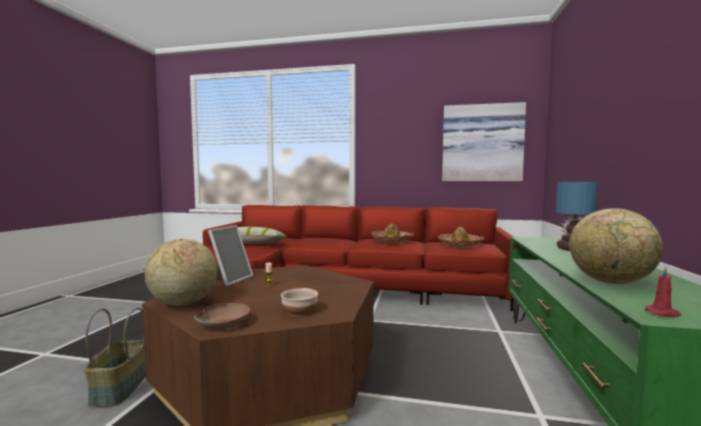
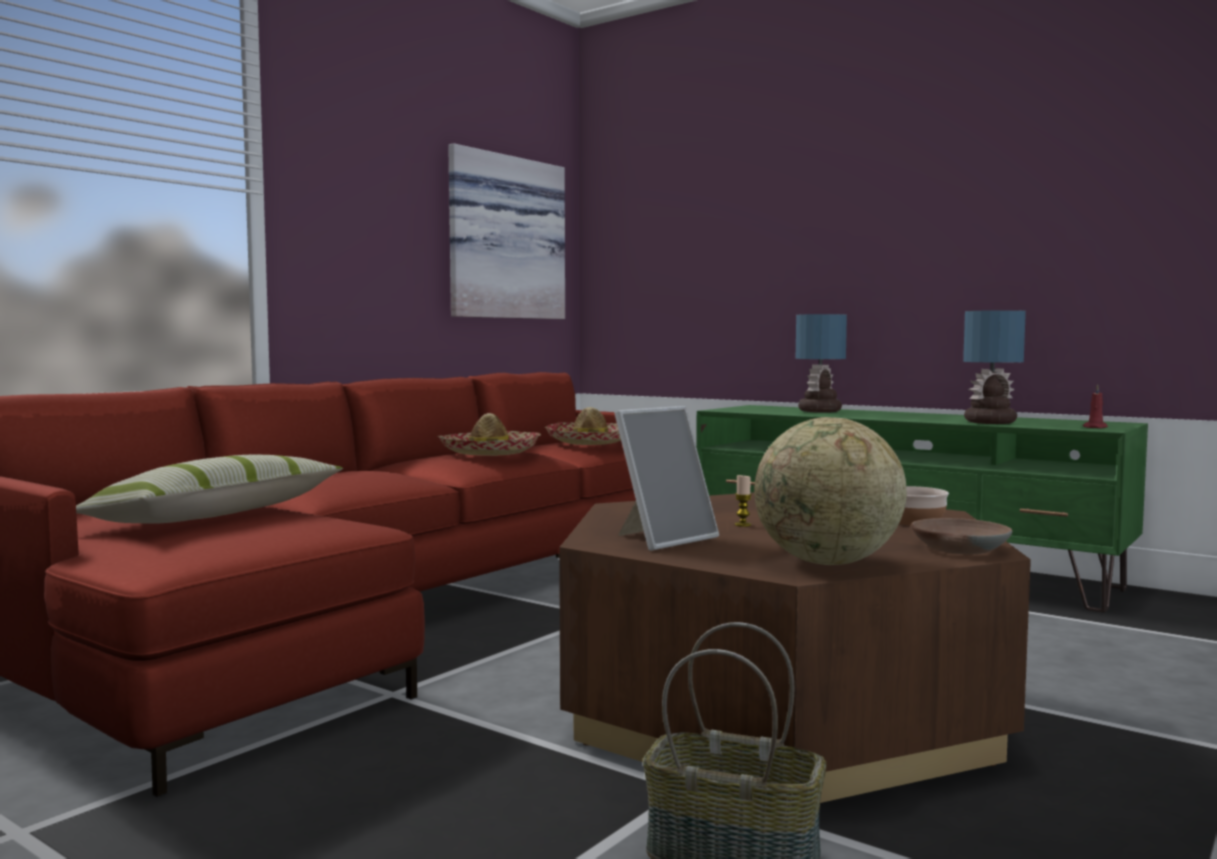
camera: 65 degrees left, 0 degrees up
(230, 279) = (663, 539): picture frame -> picture frame turned 90 degrees clockwise
(611, 282) = (991, 422): globe -> table lamp

